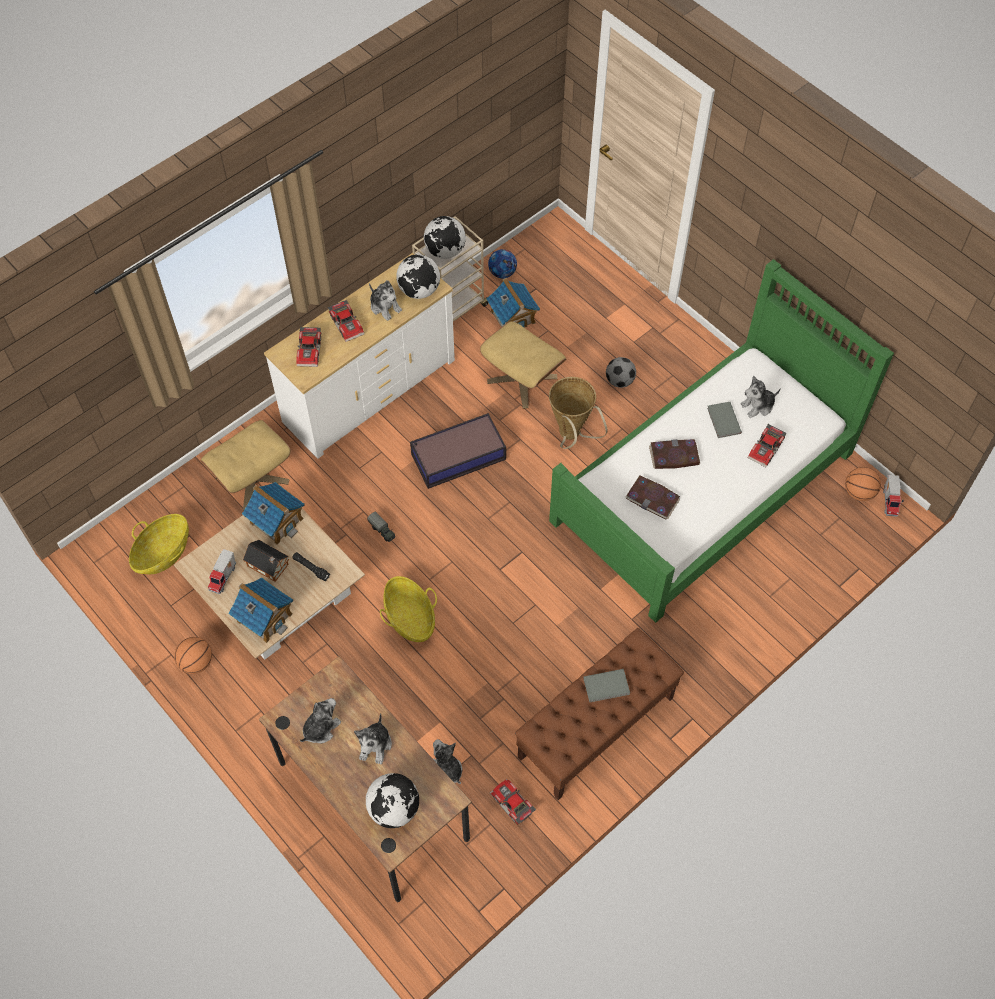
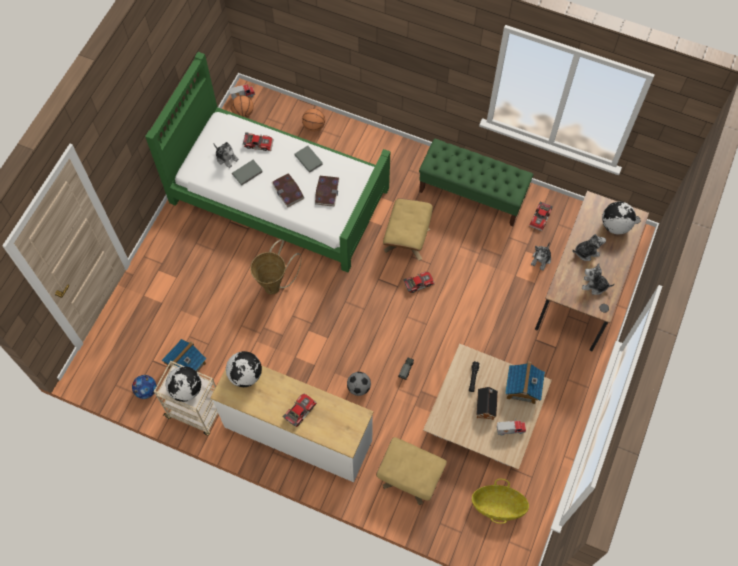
camera: 115 degrees left, 5 degrees up
(196, 662) = (560, 436): basketball -> basketball (314, 126)
(276, 520) = (450, 418): toy house -> none
(310, 350) = (335, 424): toy car -> toy car (418, 282)
(385, 307) = (271, 392): plush toy -> none
(410, 618) = (459, 323): basket -> none
(457, 457) = (325, 349): storage box -> none
(521, 379) = (241, 335): beige ottoman -> beige ottoman (407, 240)
(595, 728) = (472, 194): brown bench -> green bench
(607, 687) = (467, 169): grey book -> grey book (309, 159)
(619, 381) = (215, 273): football -> football (358, 387)

